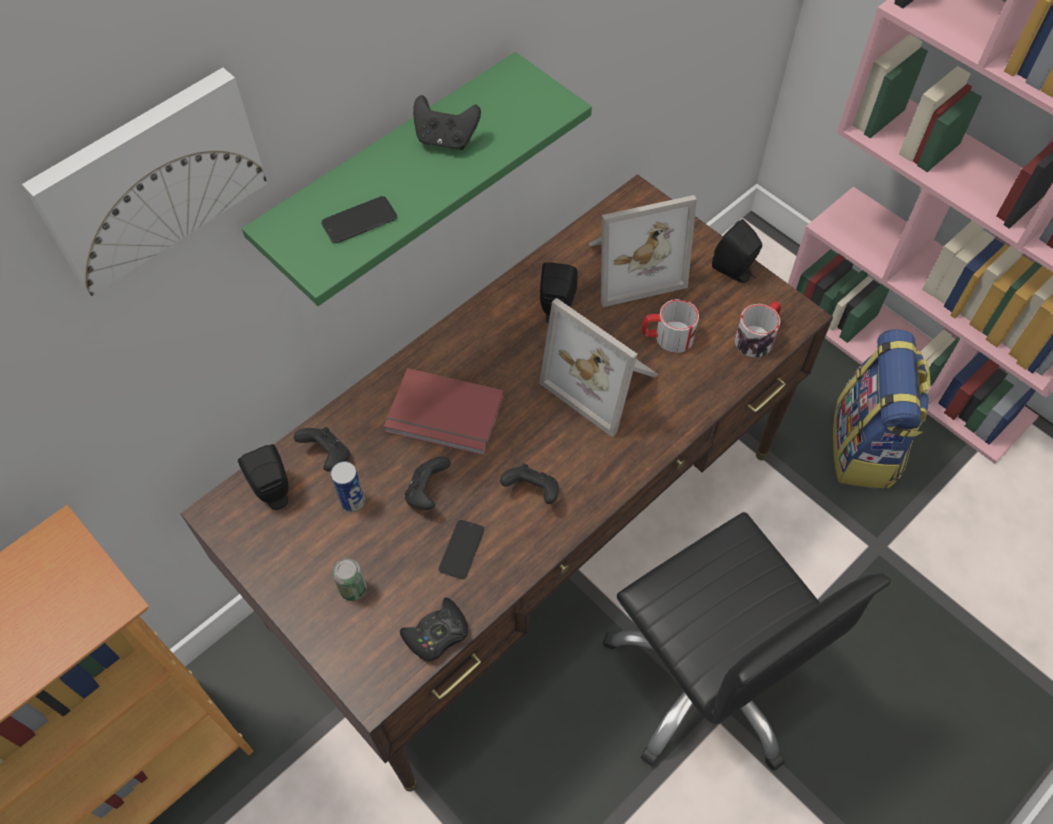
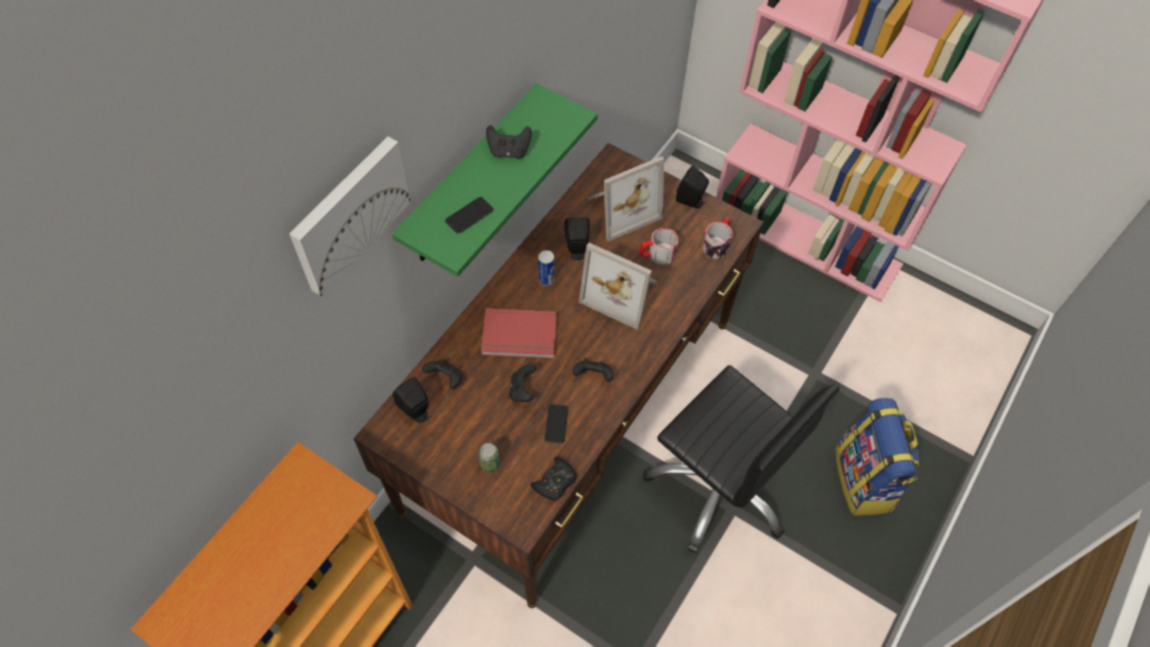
camera: 15 degrees left, 0 degrees up
(353, 502) = (473, 406): can -> can (546, 280)
(865, 447) = (792, 307): backpack -> backpack (865, 480)

